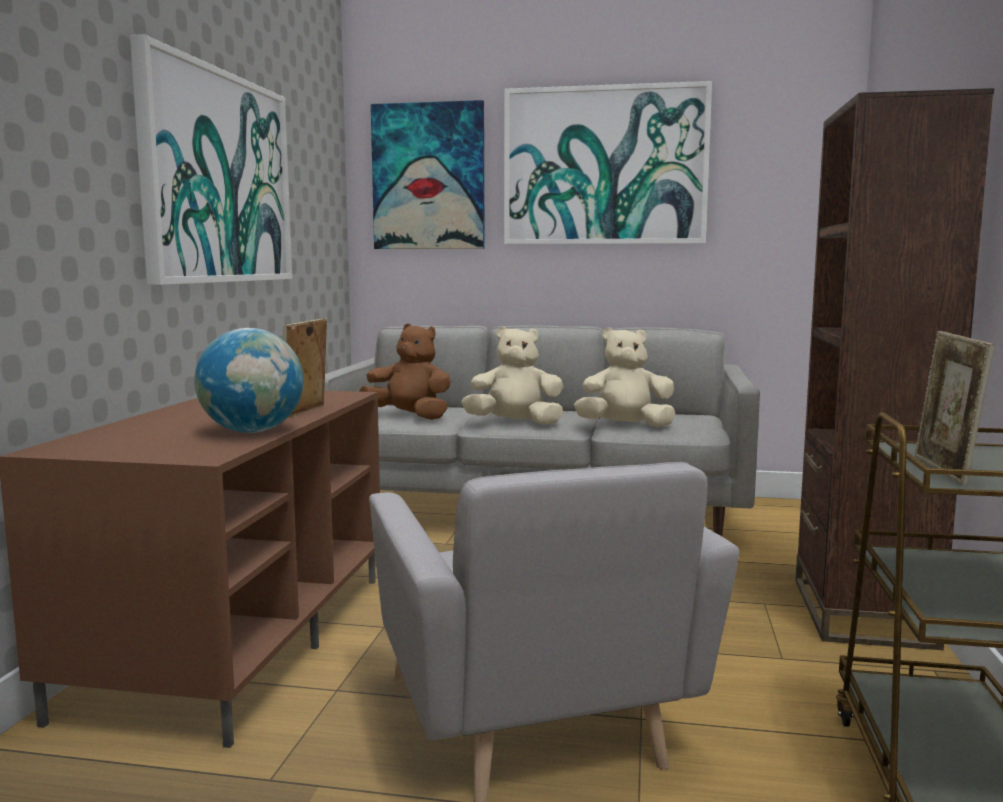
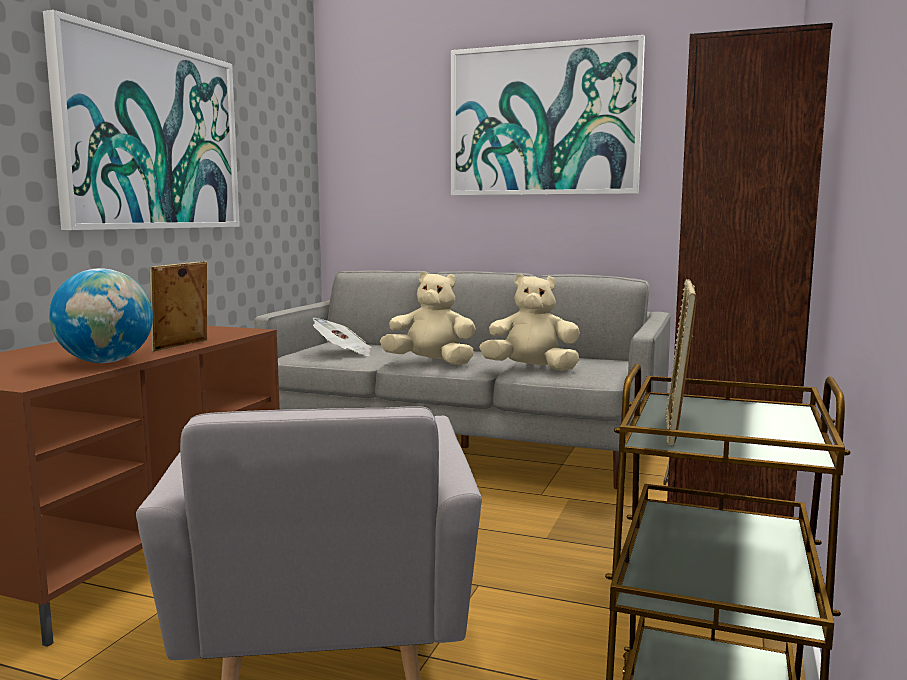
camera: 10 degrees right, 0 degrees up
(409, 417) = (343, 353): brown plush toy -> newspaper
(428, 177) = (386, 134): picture -> none

